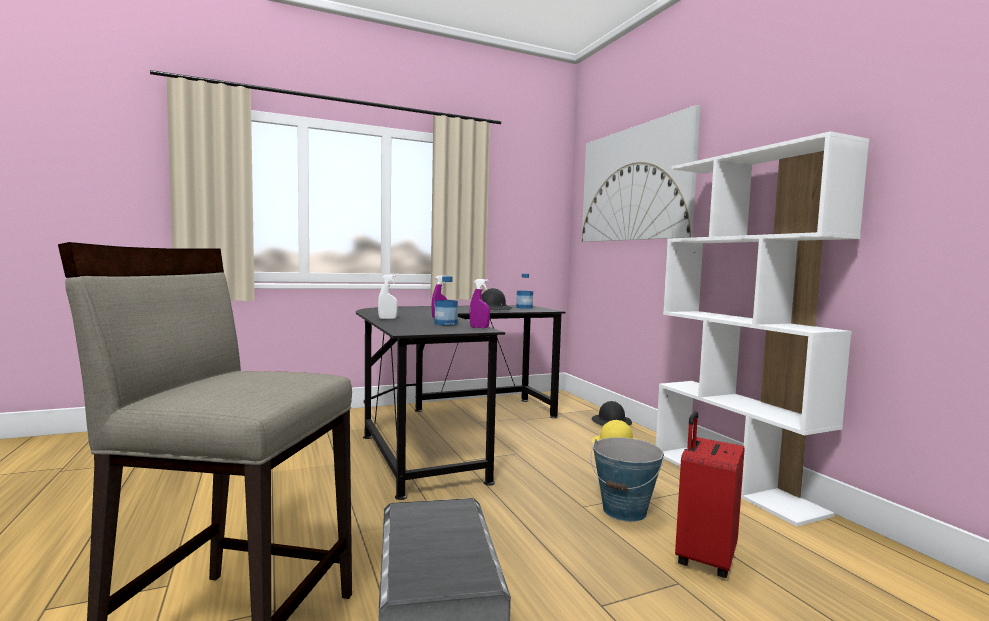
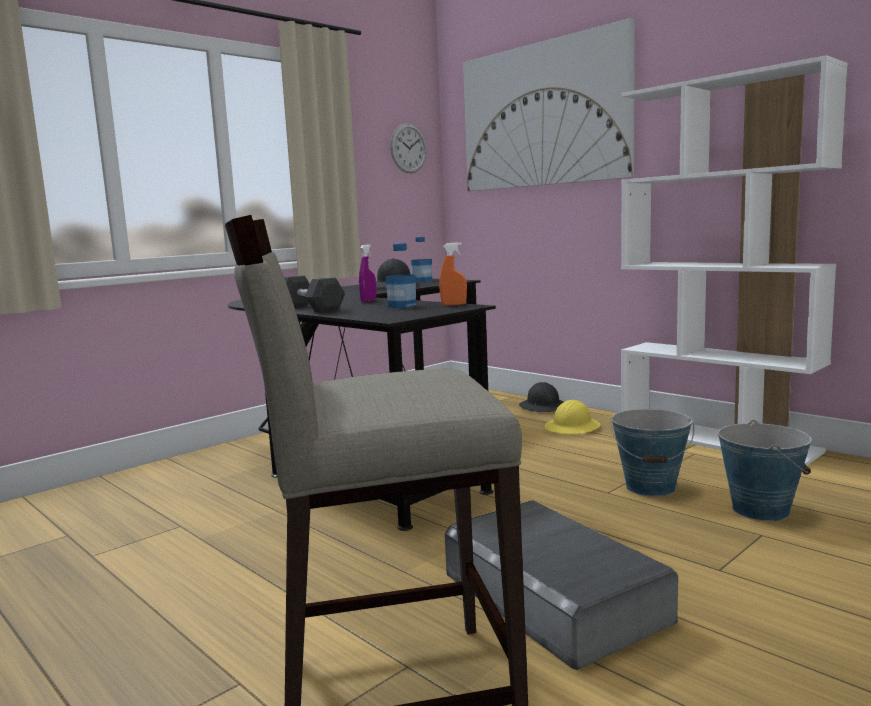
camera: 20 degrees left, 5 degrees up
(387, 318) = (310, 309): white spray bottle -> grey dumbbell
(479, 327) = (453, 305): purple spray bottle -> orange spray bottle
(539, 207) = (408, 148): none -> wall clock
(704, 558) = (760, 510): red suitcase -> bucket

